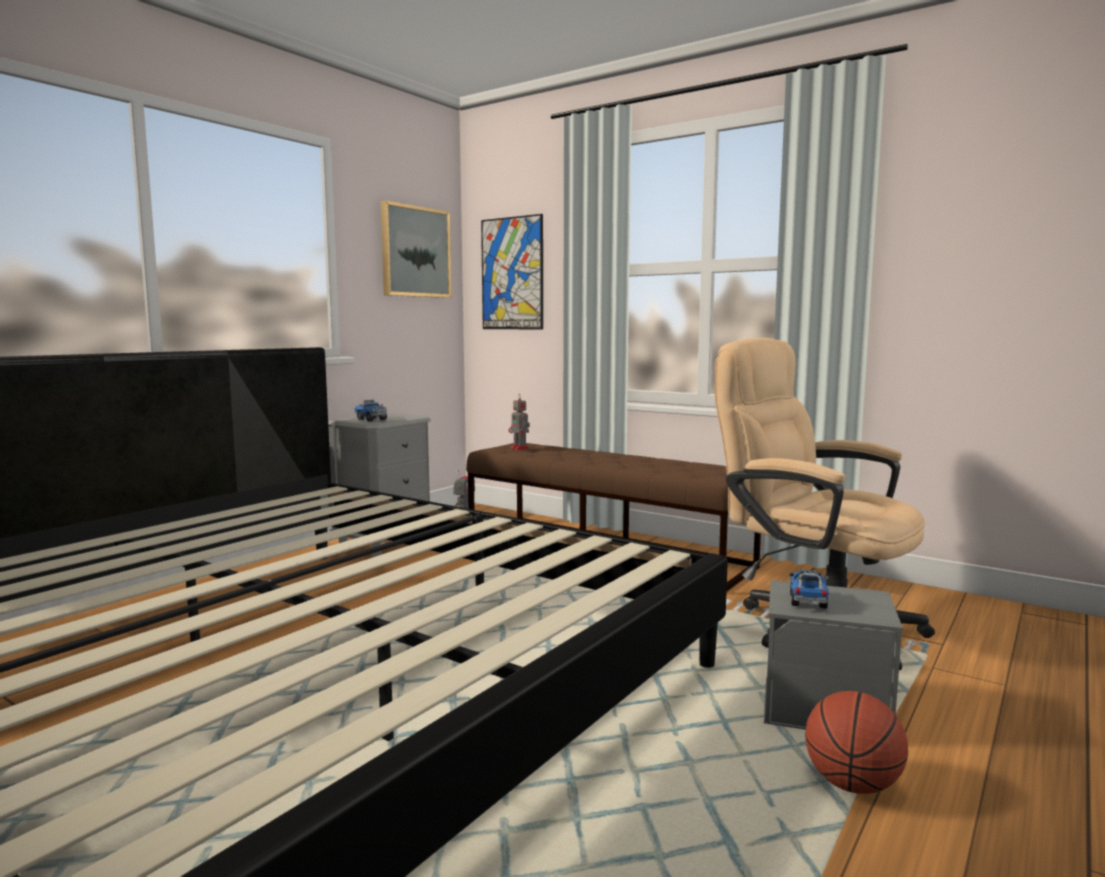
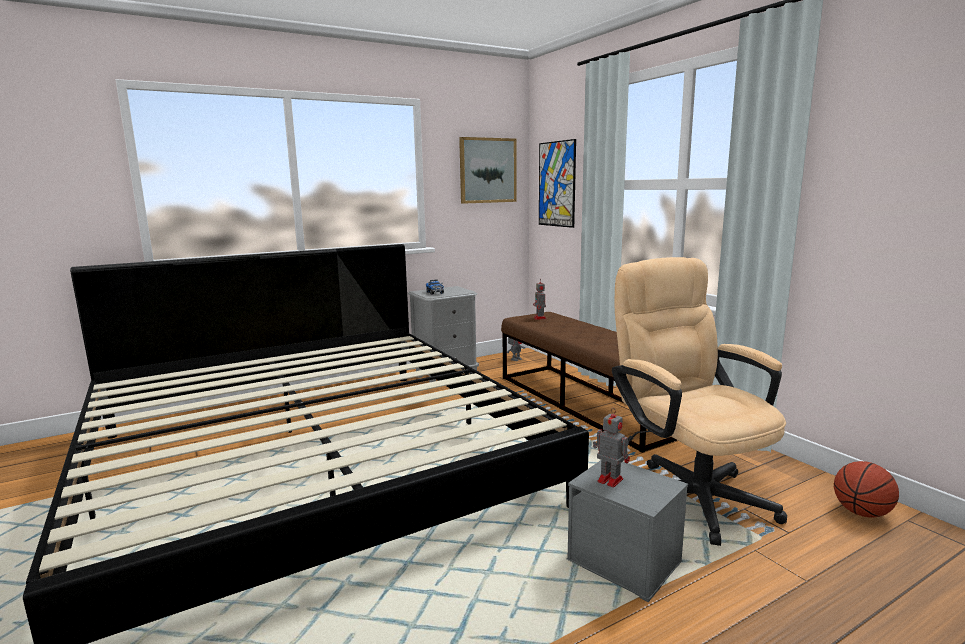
camera: 25 degrees right, 5 degrees up
(808, 602) = (609, 480): toy truck -> toy robot
(852, 784) = (584, 620): basketball -> basketball (861, 512)

